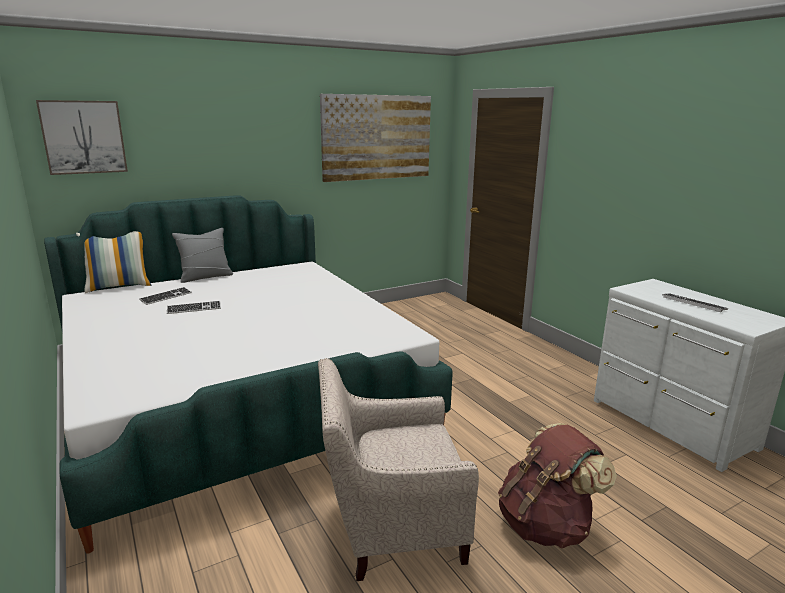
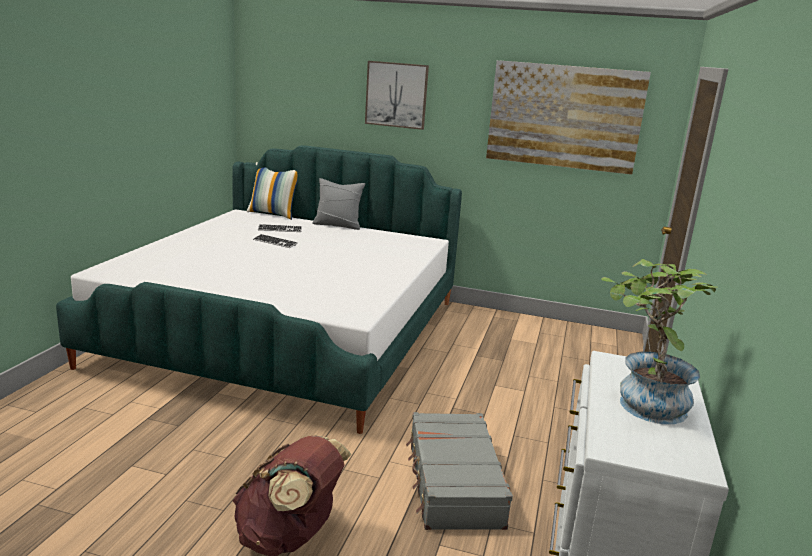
camera: 45 degrees right, 0 degrees up
(83, 137) = (279, 84): picture -> picture (396, 95)
(390, 525) = (203, 458): beige armchair -> none
(540, 427) = (453, 482): none -> grey suitcase
(693, 303) = (641, 404): keyboard -> potted plant

